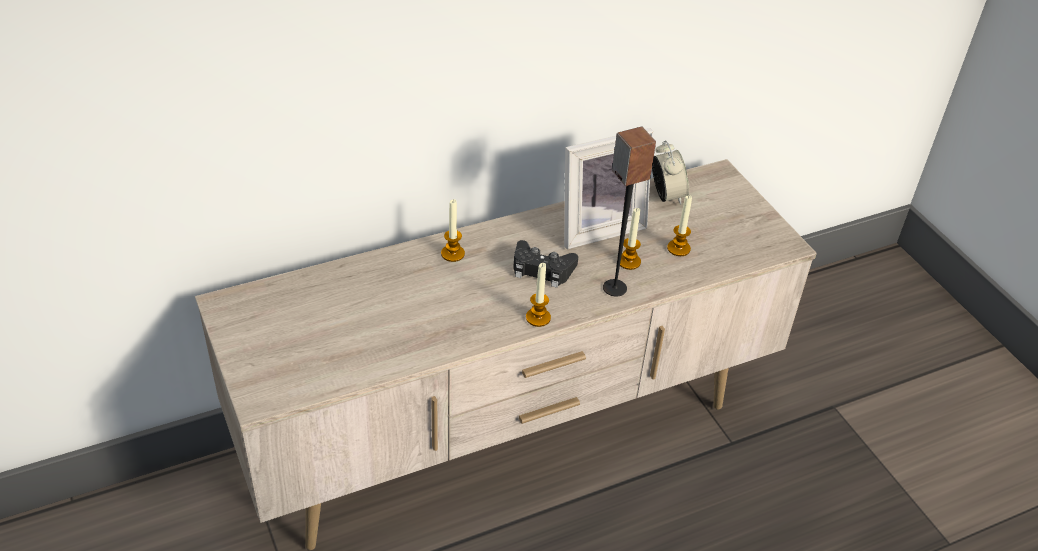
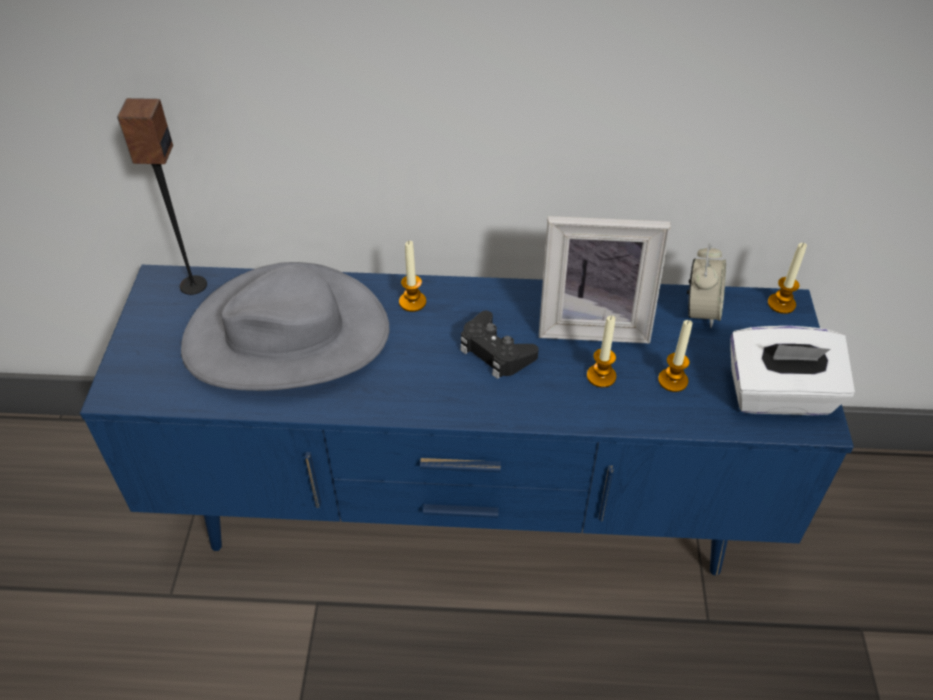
camera: 30 degrees right, 5 degrees up
(371, 310) = (286, 336): none -> grey hat
(508, 438) = (466, 514): beige tv stand -> blue tv stand
(538, 318) = (451, 406): candle -> candle (781, 304)
(614, 288) = (562, 402): speaker -> speaker (192, 285)
(752, 235) = (779, 395): none -> white tissue box

